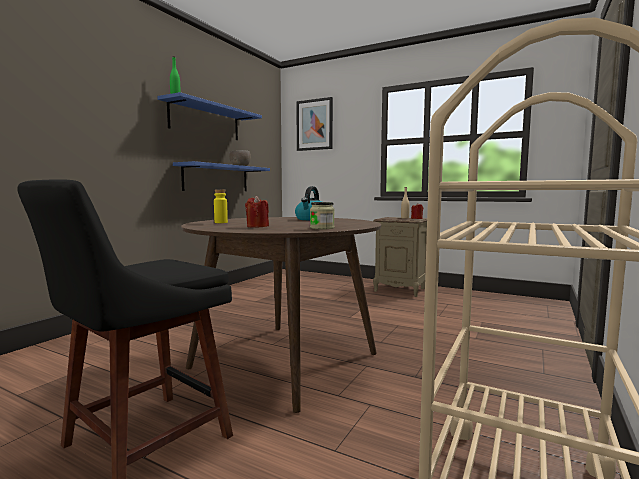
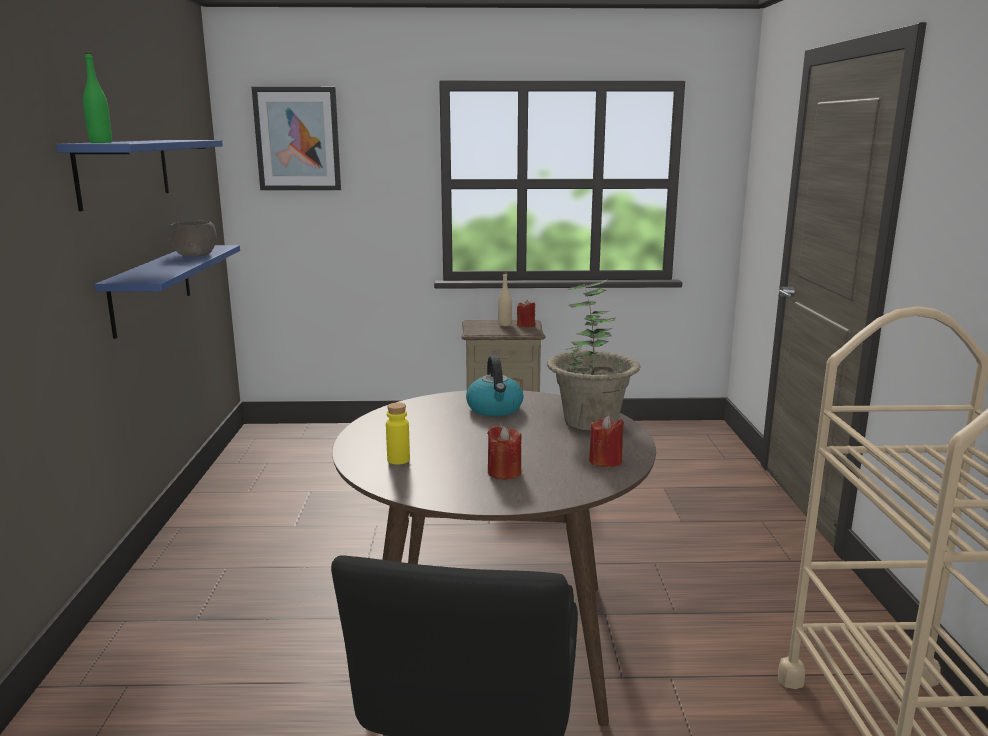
camera: 30 degrees left, 10 degrees up
(322, 228) = (605, 461): jar -> red candle
(353, 223) = (590, 421): none -> potted plant

